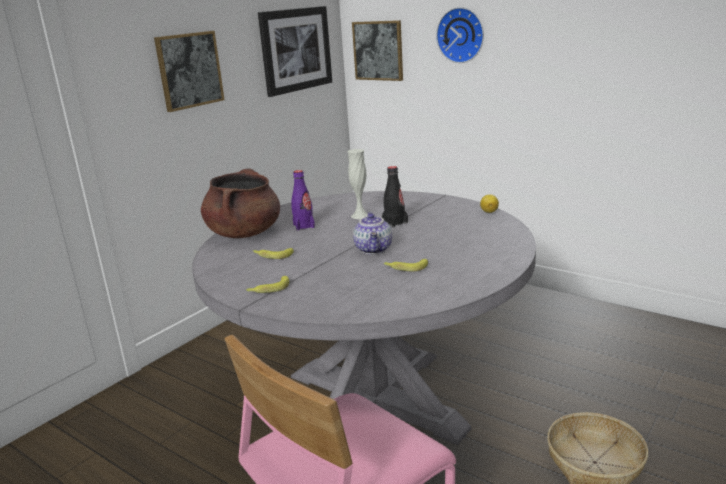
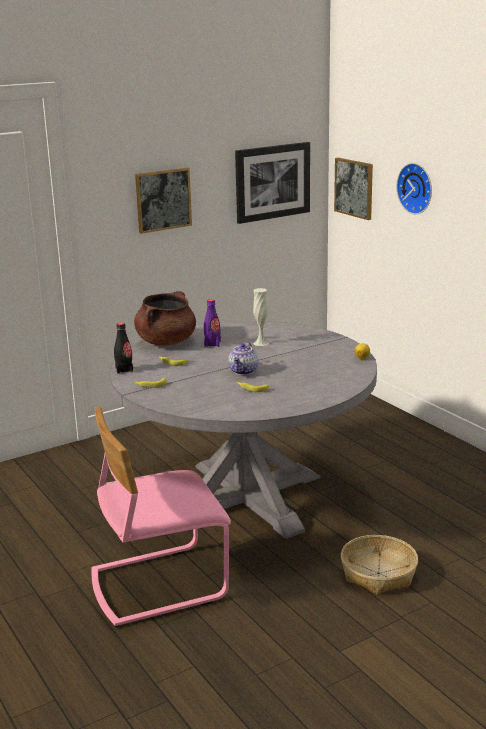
camera: 20 degrees right, 0 degrees up
(395, 223) = (280, 354): black bottle -> black bottle (124, 370)

